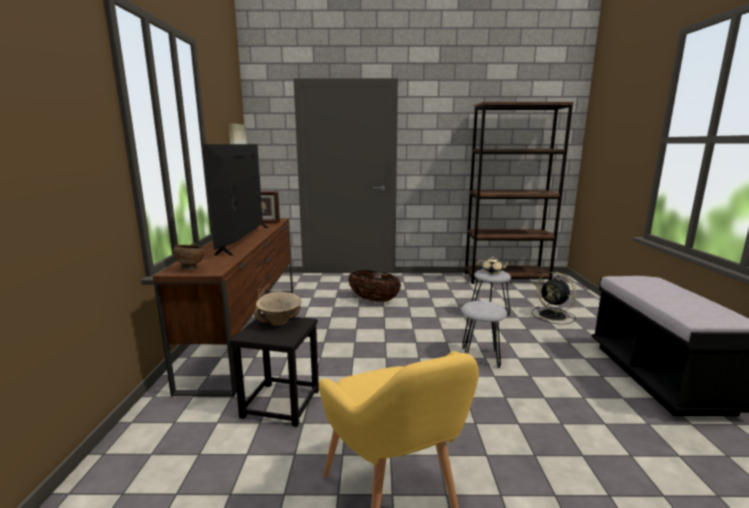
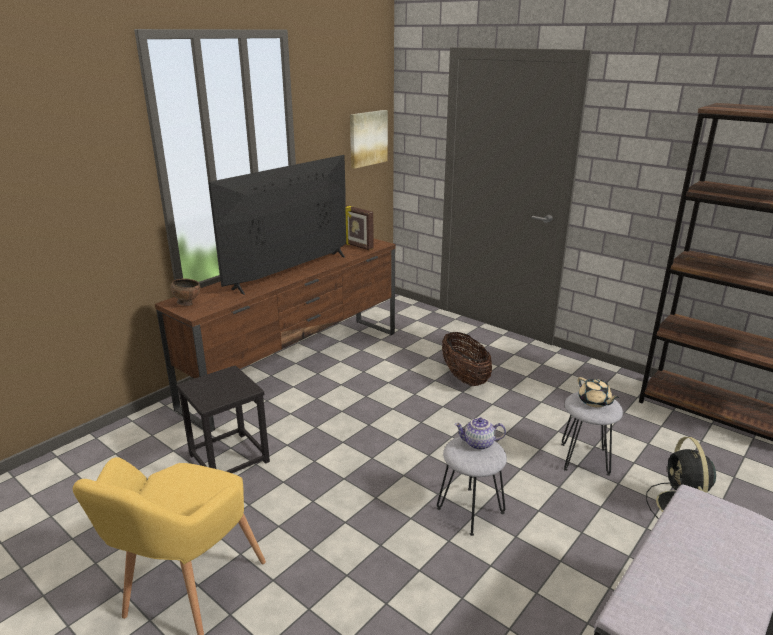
camera: 40 degrees right, 10 degrees up
(280, 323) = (230, 382): beige bowl -> none
(481, 304) = (478, 444): none -> teapot

